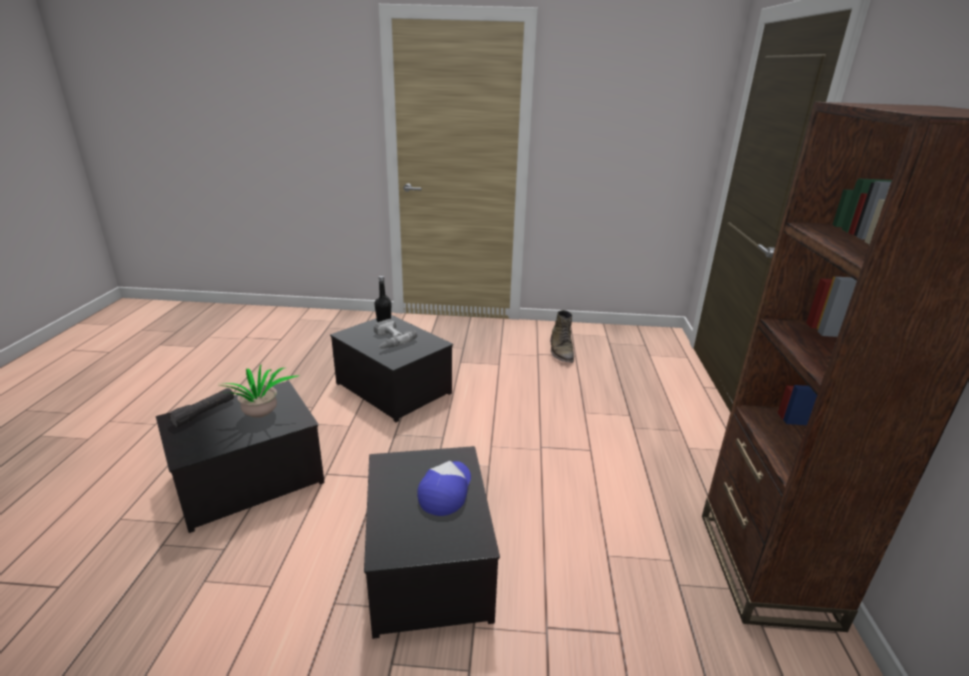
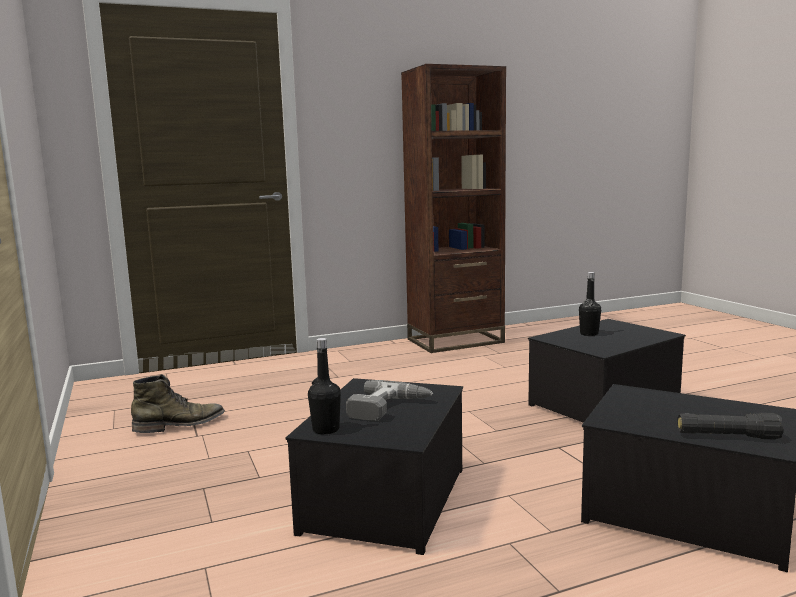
camera: 115 degrees left, 15 degrees down
(261, 416) = (661, 407): potted plant -> none
(445, 491) = (589, 334): cap -> black bottle

